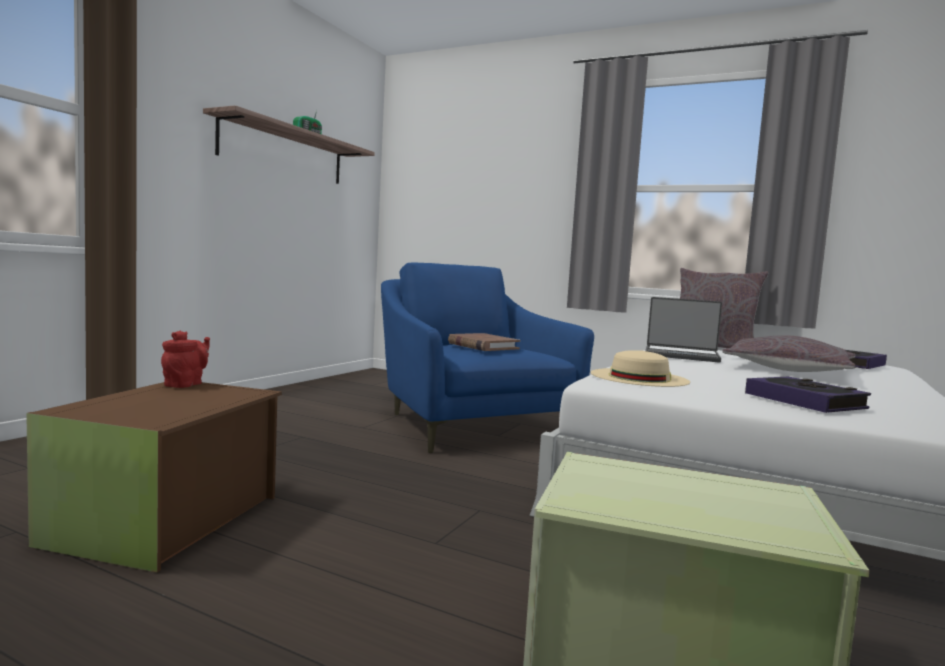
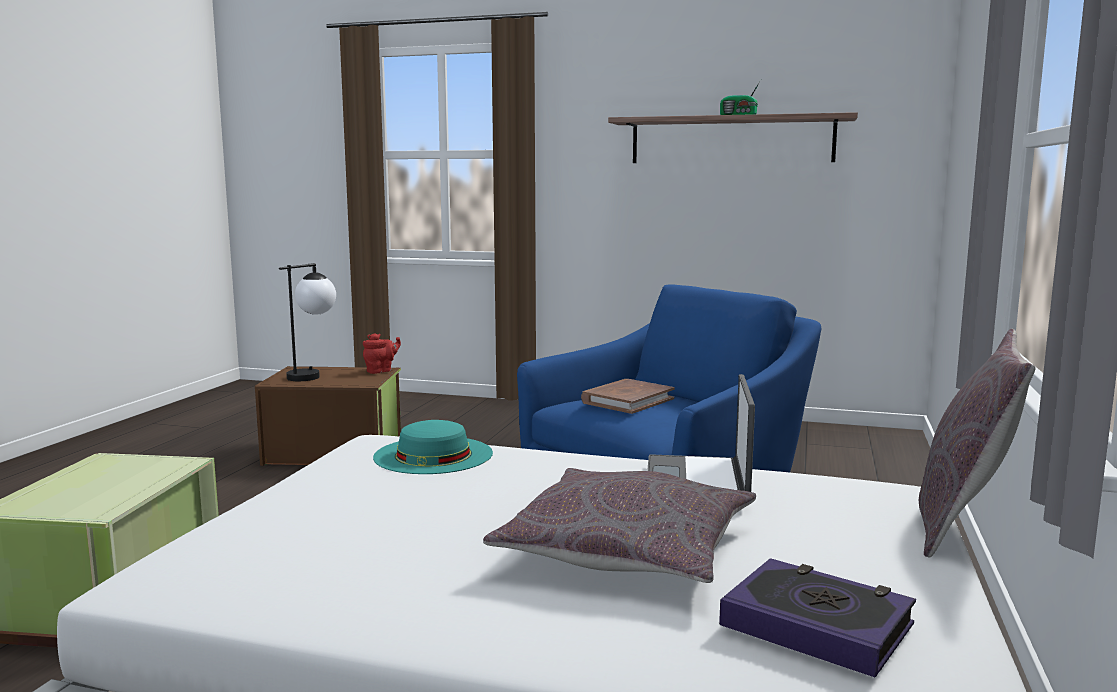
camera: 80 degrees right, 5 degrees up
(143, 405) = (313, 375): none -> table lamp
(185, 384) = (381, 371): red teapot -> red teapot turned 45 degrees counterclockwise
(639, 377) = (433, 455): beige hat -> turquoise hat
(804, 401) = (321, 519): book -> none

